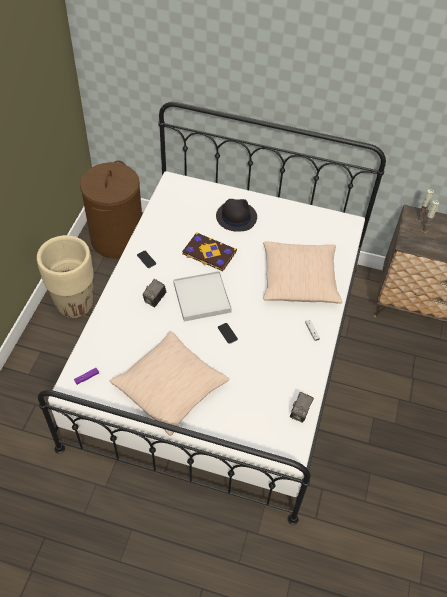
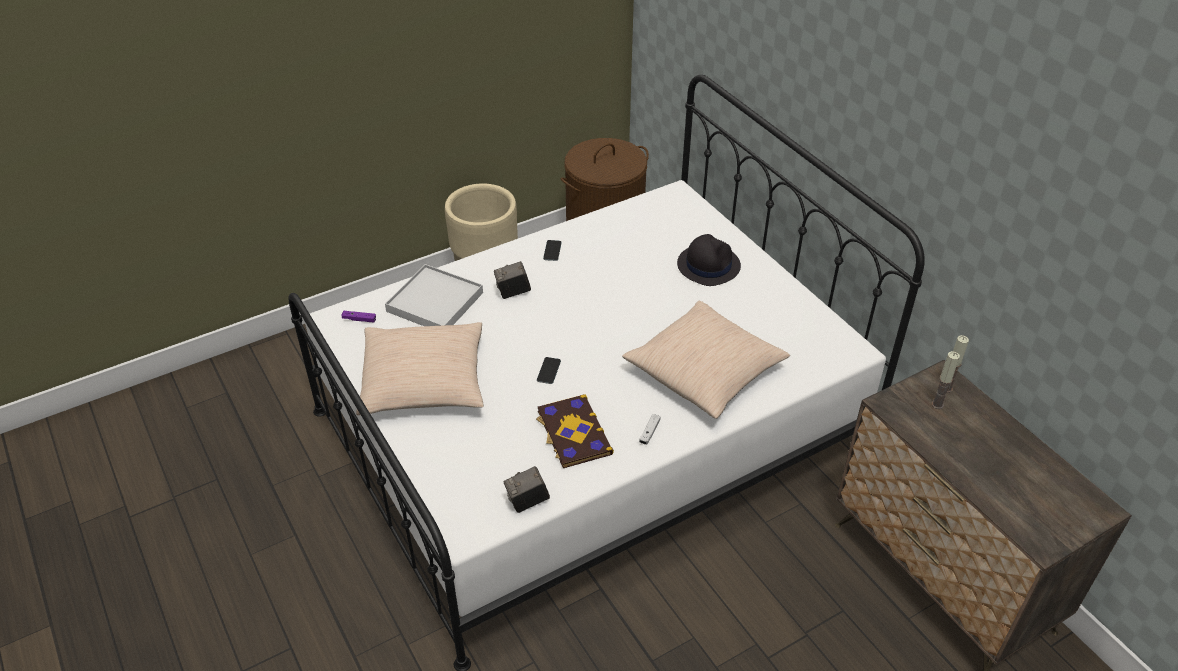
camera: 45 degrees right, 10 degrees down
(202, 297) = (565, 320): white tray -> white tray (435, 302)
(209, 253) = (629, 283): book -> book (573, 433)

